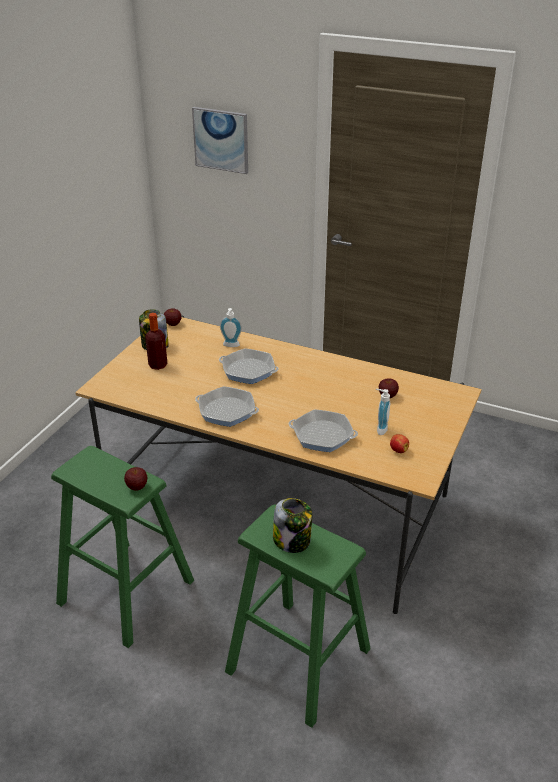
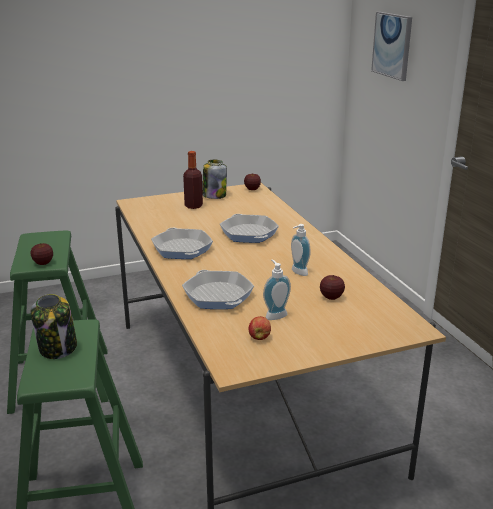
camera: 45 degrees right, 10 degrees down
(231, 346) = (267, 215): soap dispenser -> soap dispenser (297, 272)

